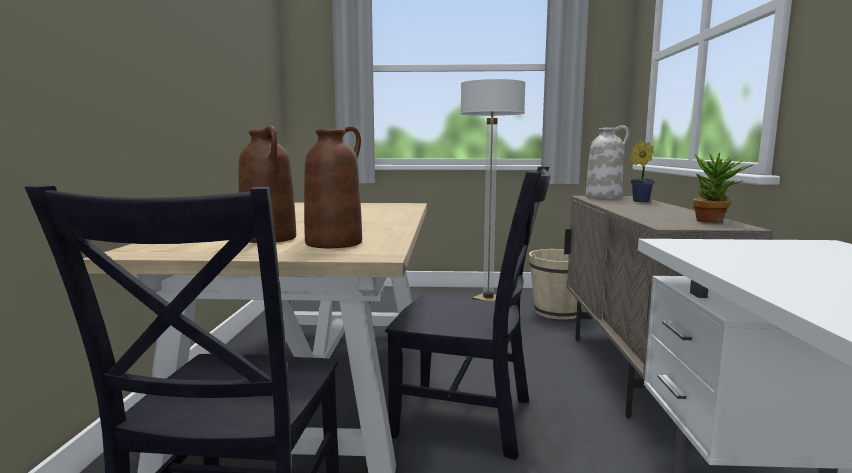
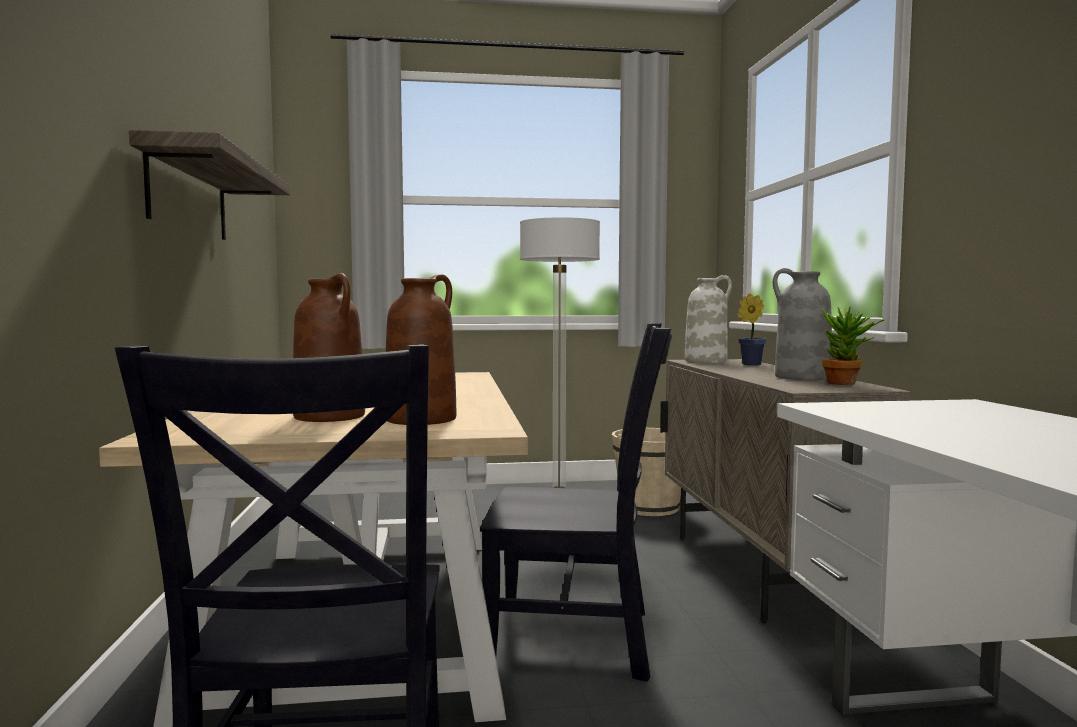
camera: 10 degrees left, 5 degrees down
(193, 68) = (189, 196): none -> shelf
(676, 214) = (801, 377): none -> grey vase

